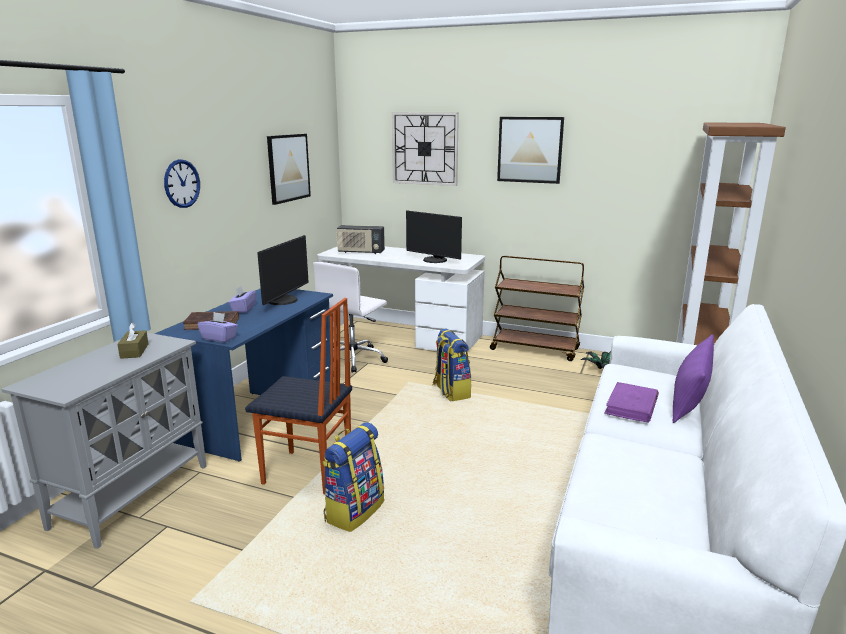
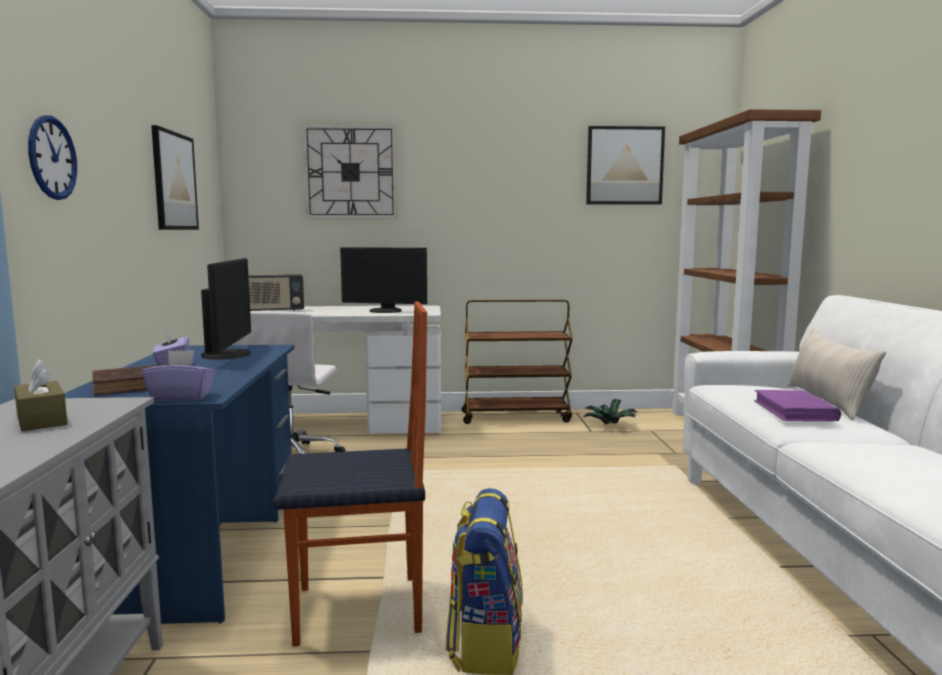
camera: 25 degrees left, 10 degrees down
(450, 392) = (464, 472): backpack -> none
(530, 150) = (488, 171): picture -> picture (624, 165)
(689, 400) = (828, 401): purple pillow -> beige pillow

